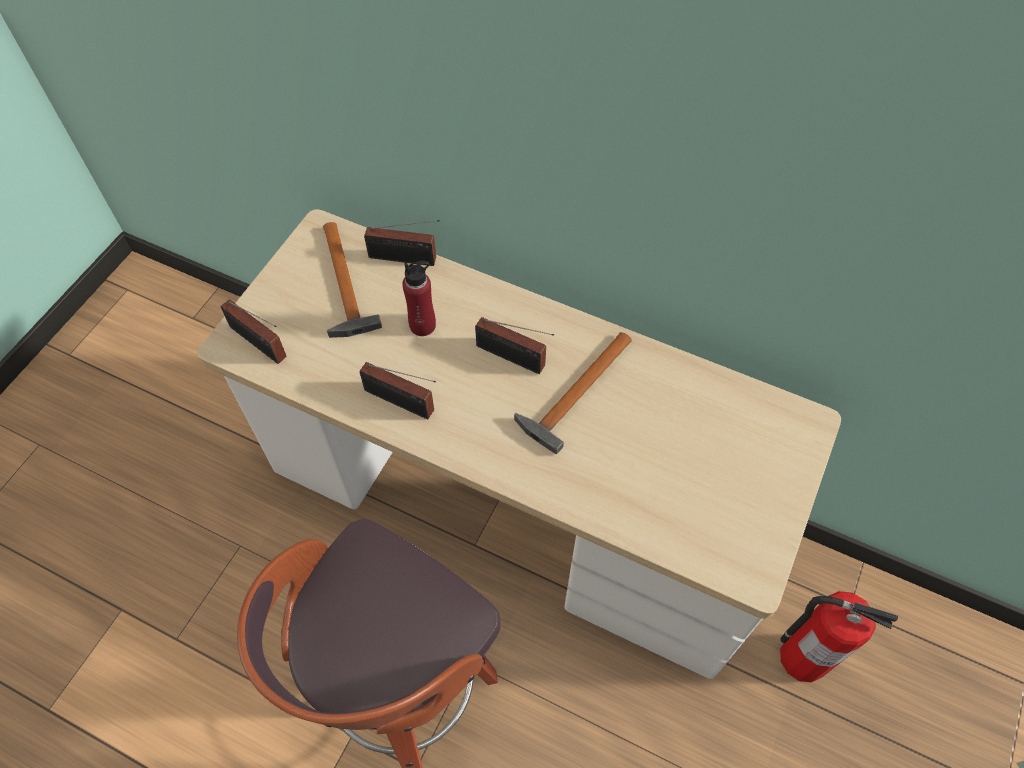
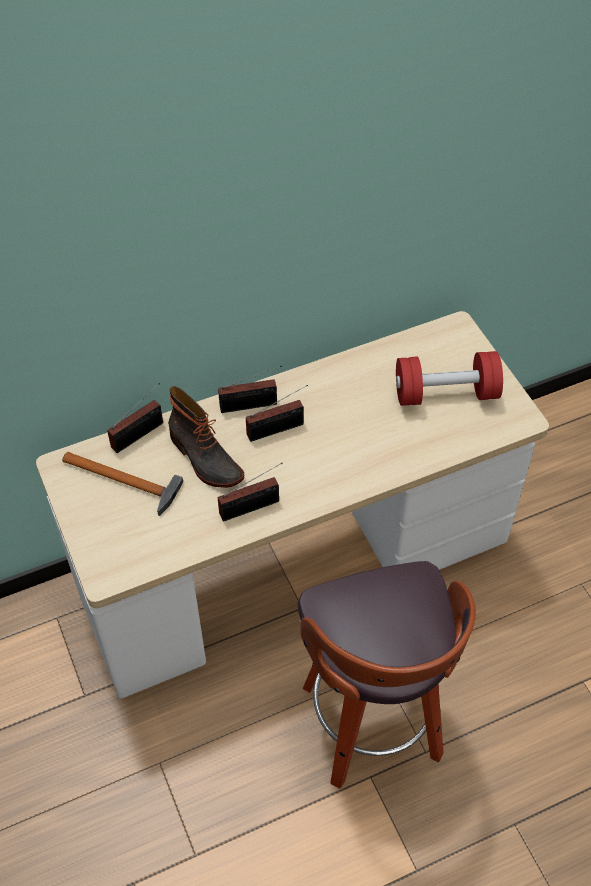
camera: 50 degrees left, 5 degrees down
(260, 344) = (123, 558): radio -> radio (251, 405)
(422, 325) = (204, 459): red bottle -> boot
(575, 393) = (334, 416): hammer -> none
(709, 474) = (446, 393): none -> red dumbbell
(802, 657) = (532, 486): fire extinguisher -> none

